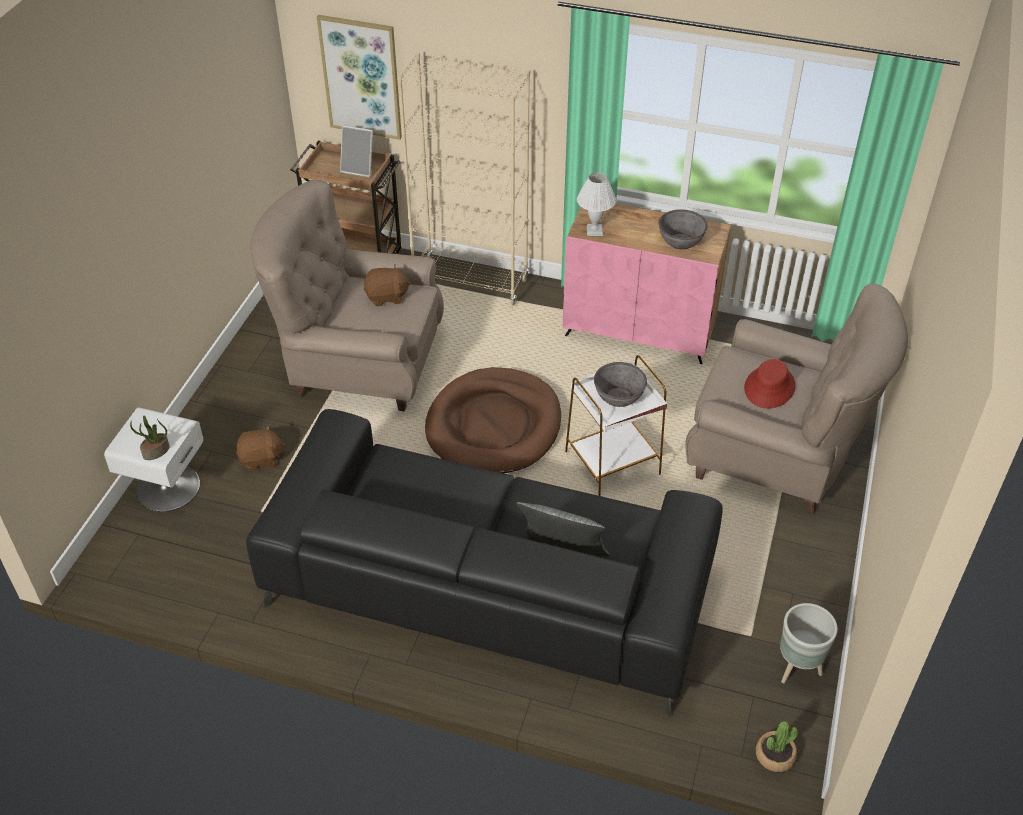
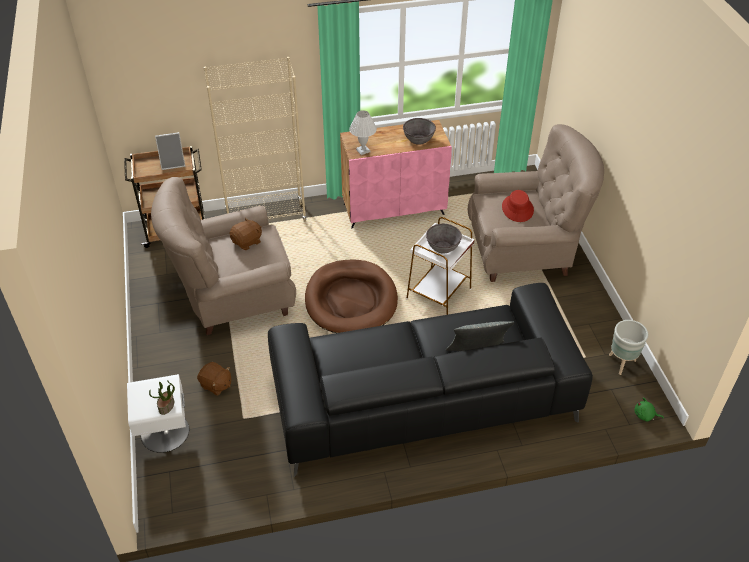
camera: 30 degrees left, 0 degrees up
(261, 459) = (216, 385): brown plush toy -> brown plush toy turned 75 degrees clockwise
(361, 77) = (159, 97): picture -> none
(775, 756) = (645, 415): potted plant -> green plush toy

